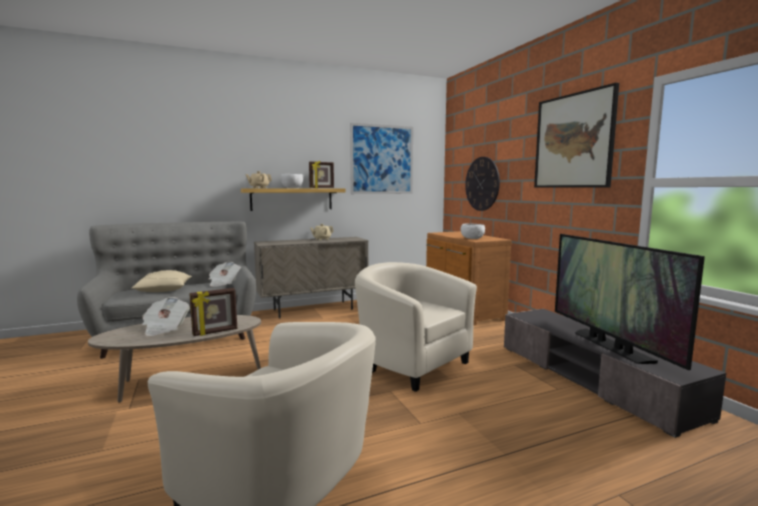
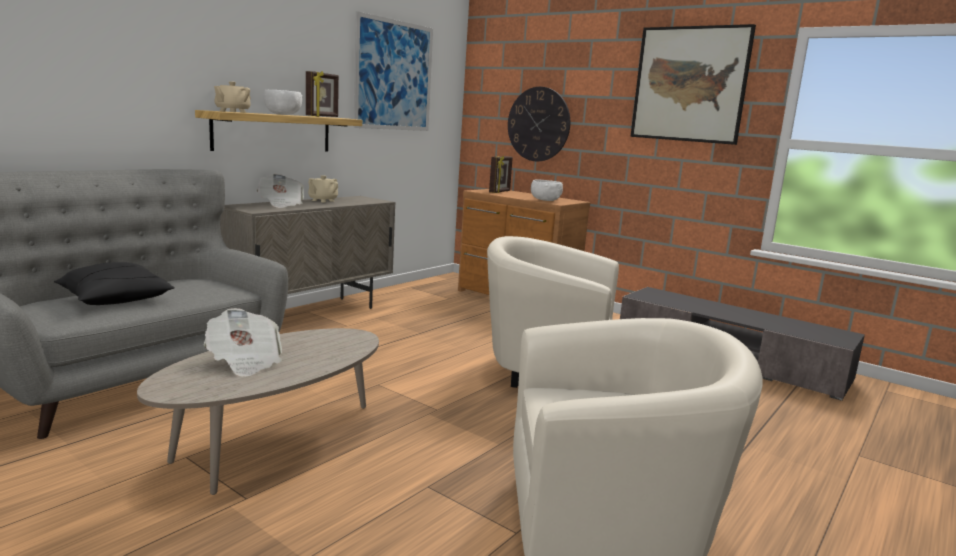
camera: 30 degrees left, 5 degrees up
(163, 290) = (116, 300): beige pillow -> black pillow
(215, 332) = (342, 357): picture frame -> picture frame (500, 192)
(224, 283) = (207, 280): newspaper -> newspaper (281, 204)
(610, 346) = (760, 321): television -> none

